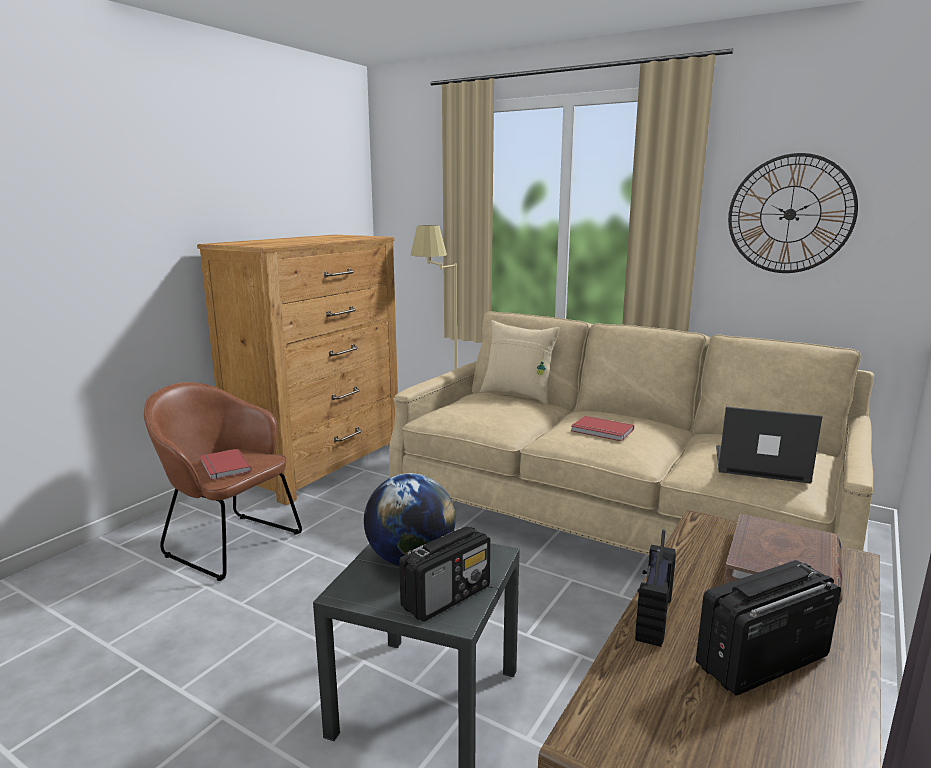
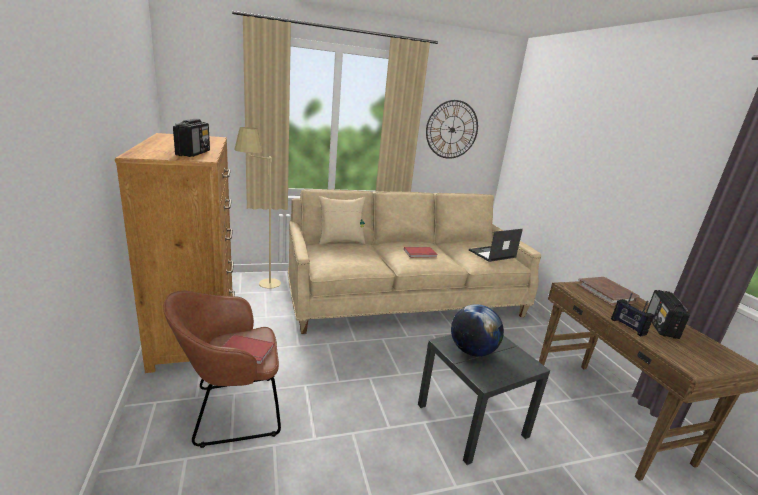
camera: 50 degrees left, 5 degrees up
(447, 597) = (514, 359): radio -> radio (193, 153)

